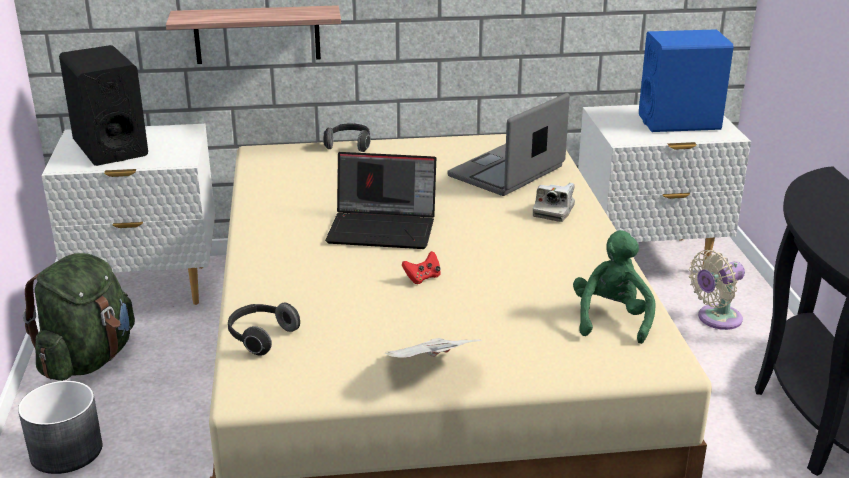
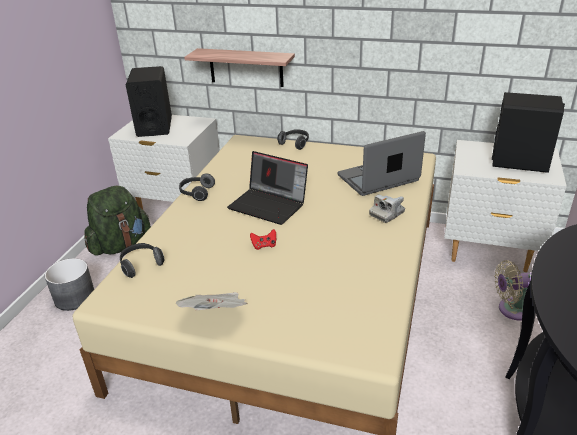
camera: 25 degrees right, 5 degrees up
(257, 232) = (196, 193): none -> headphones
(611, 319) = (362, 307): green plush toy -> none
(679, 122) = (520, 162): blue speaker -> black speaker

